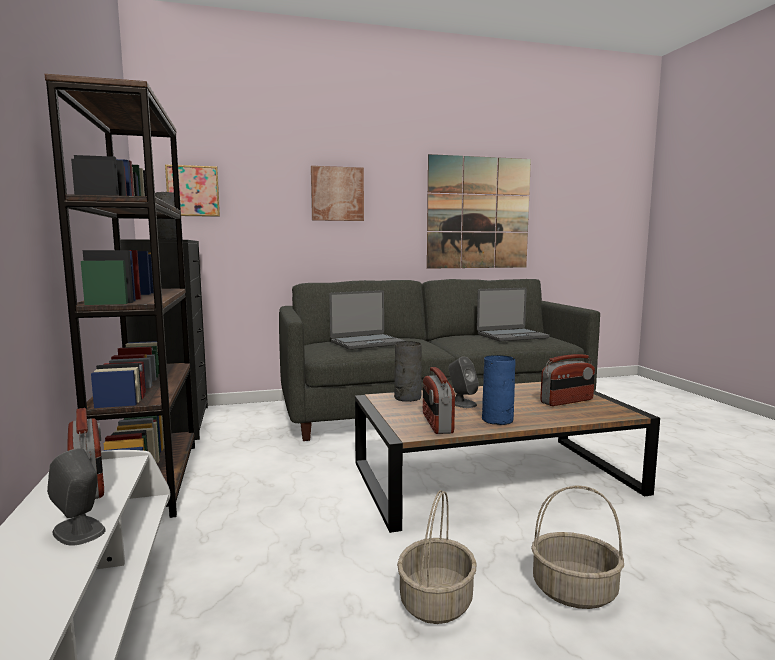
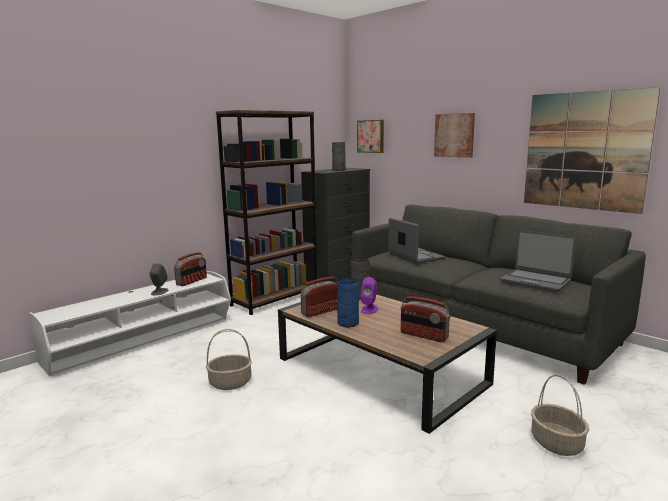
camera: 60 degrees right, 5 degrees up
(367, 343) = (415, 256): laptop -> laptop turned 150 degrees counterclockwise
(461, 403) = (369, 309): grey speaker -> purple speaker
(573, 591) = (265, 416): basket -> basket (555, 443)

